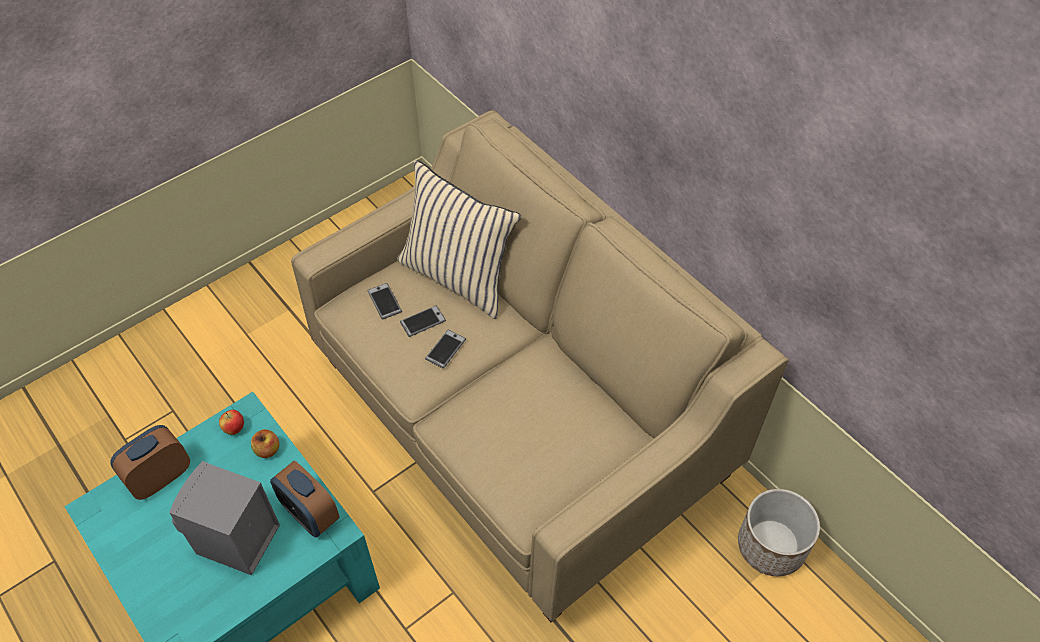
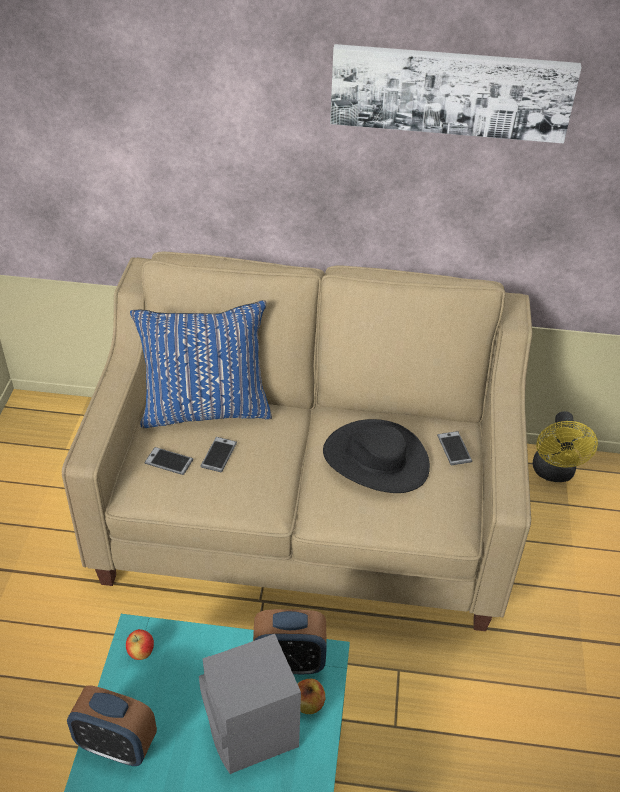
camera: 45 degrees left, 10 degrees down
(160, 477) = (116, 745): alarm clock -> alarm clock turned 75 degrees counterclockwise
(267, 450) = (192, 645): apple -> apple (308, 704)
(445, 349) = (261, 462): phone -> phone (454, 449)
(458, 276) = (205, 409): beige pillow -> blue pillow
(530, 412) = (376, 459): none -> black hat
(752, 111) = (451, 91): none -> picture
(771, 546) = (554, 473): planter -> yellow fan

